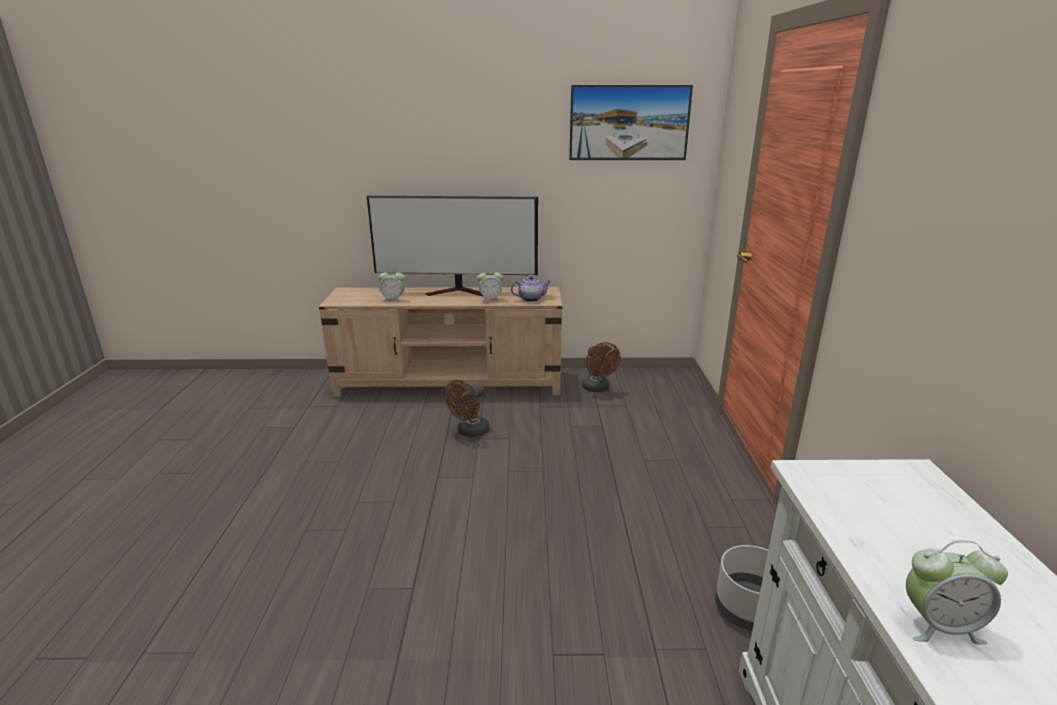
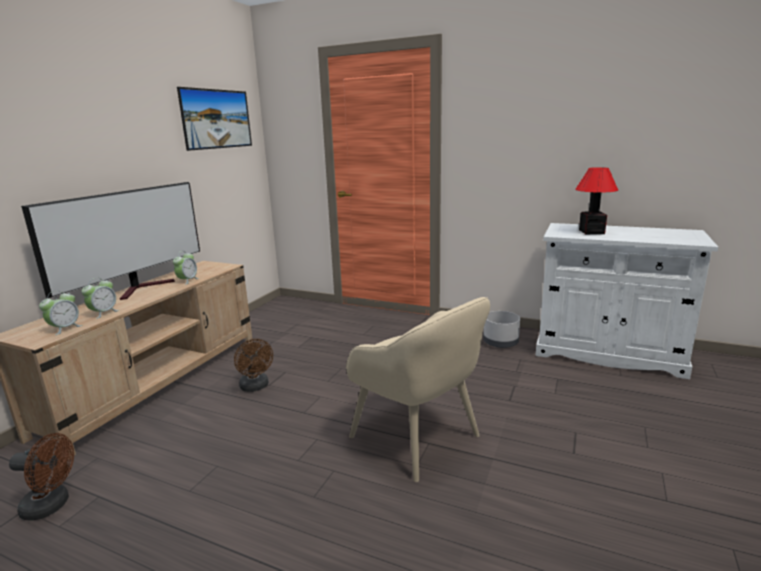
camera: 65 degrees left, 5 degrees down
(420, 575) = (416, 437): none -> beige armchair
(531, 299) = (212, 270): teapot -> none
(598, 389) = (263, 327): brown fan -> brown fan (52, 505)
(892, 521) = (591, 232): none -> table lamp
(939, 626) = (648, 238): alarm clock -> alarm clock (65, 329)

